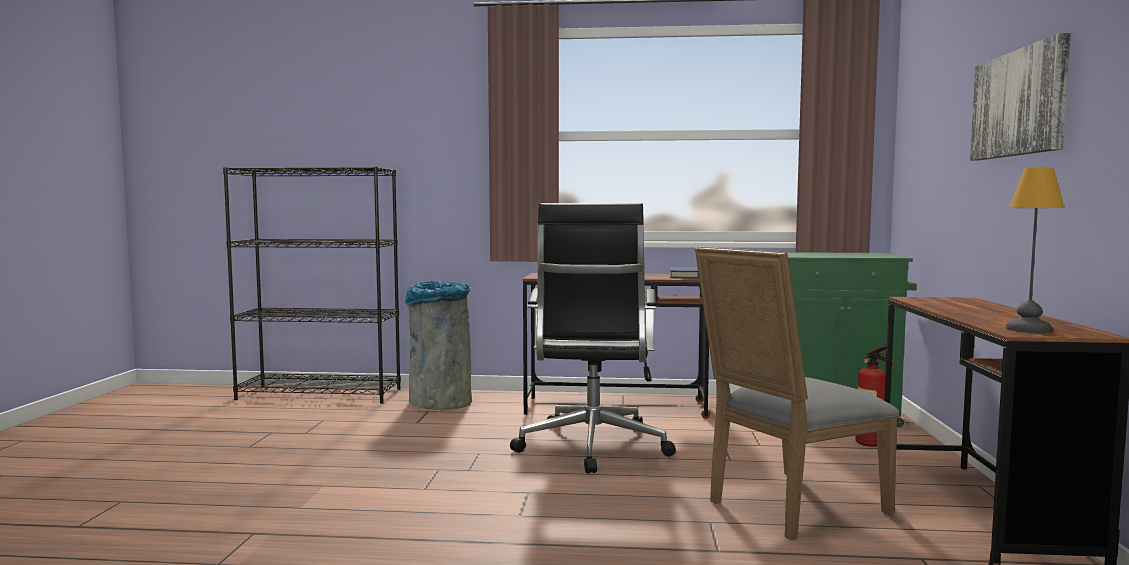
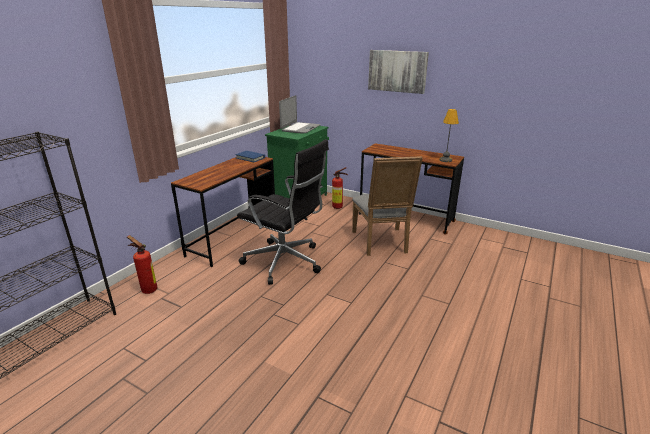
camera: 65 degrees left, 20 degrees up
(440, 402) = (147, 289): grey trash can -> fire extinguisher
(847, 254) = (300, 128): none -> laptop

